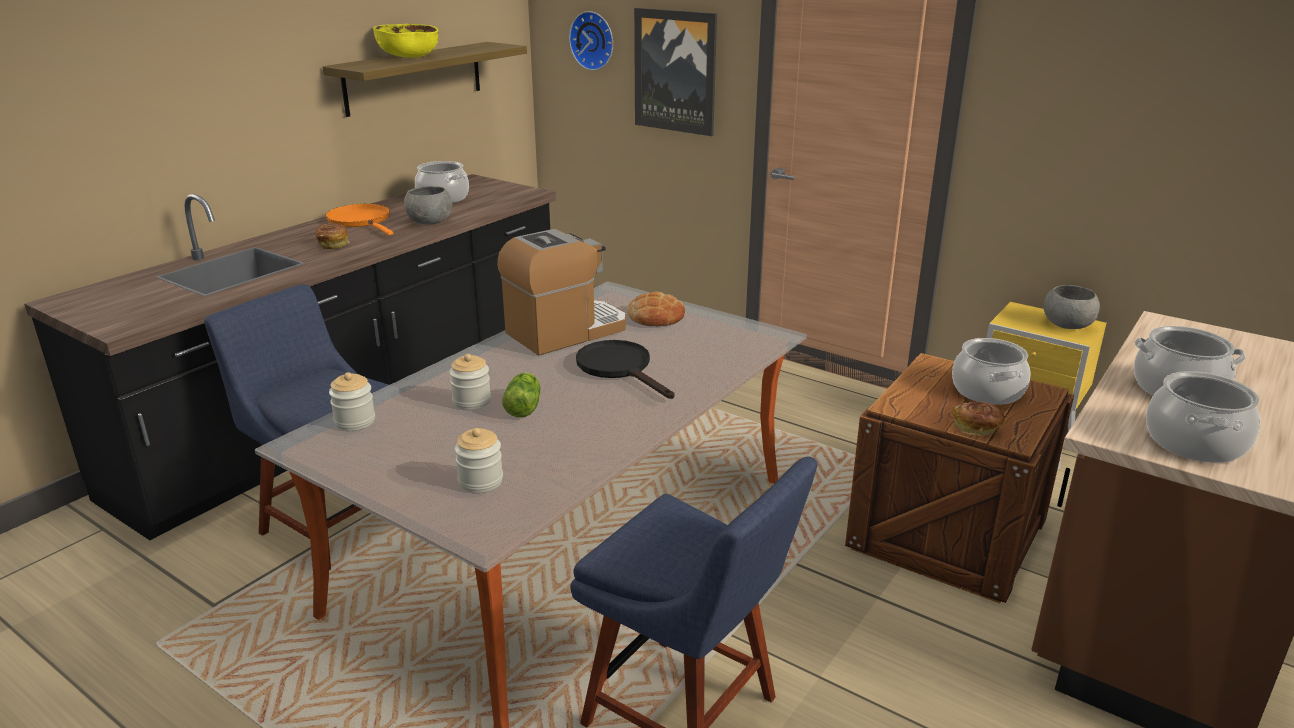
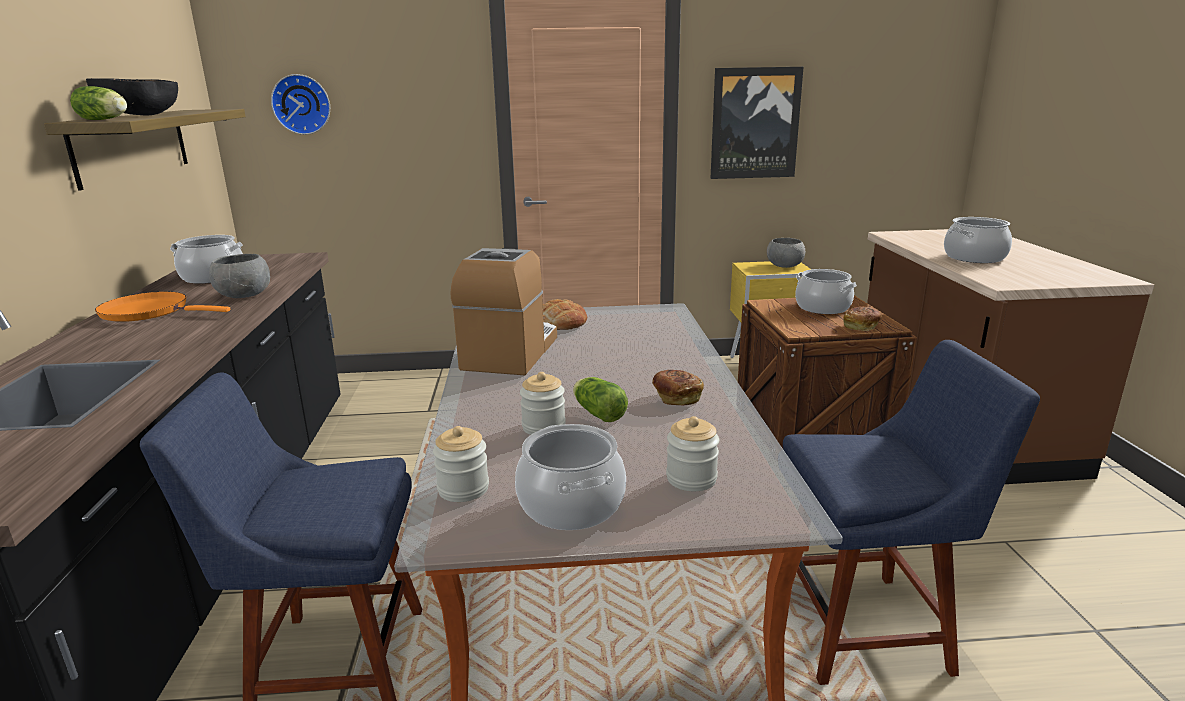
camera: 40 degrees left, 5 degrees down
(333, 244) = (161, 336): bread -> bread (676, 397)
(360, 66) = (105, 120): none -> lettuce
(408, 57) = (140, 115): yellow bowl -> black bowl
(620, 368) = (611, 361): black frying pan -> none
(675, 71) = (406, 124): picture -> picture (754, 123)
(1195, 443) = (1042, 275): cooking pot -> cooking pot (572, 504)

